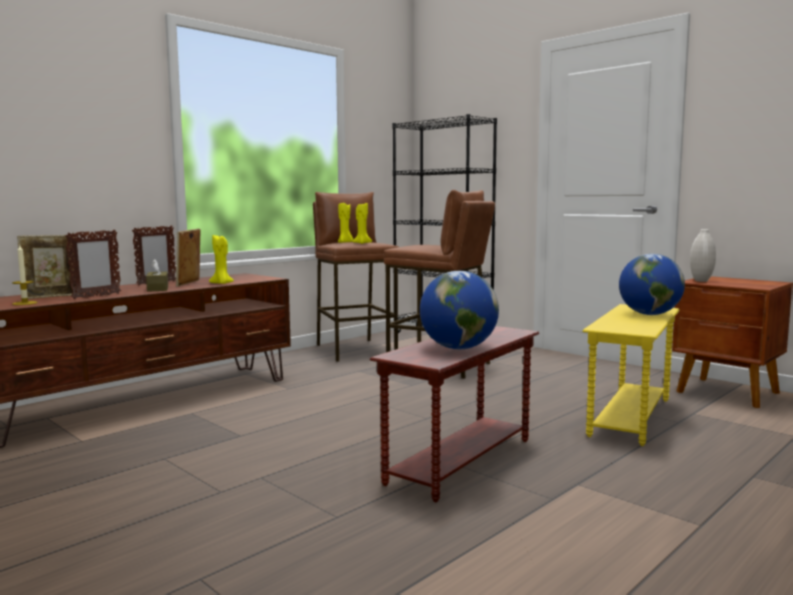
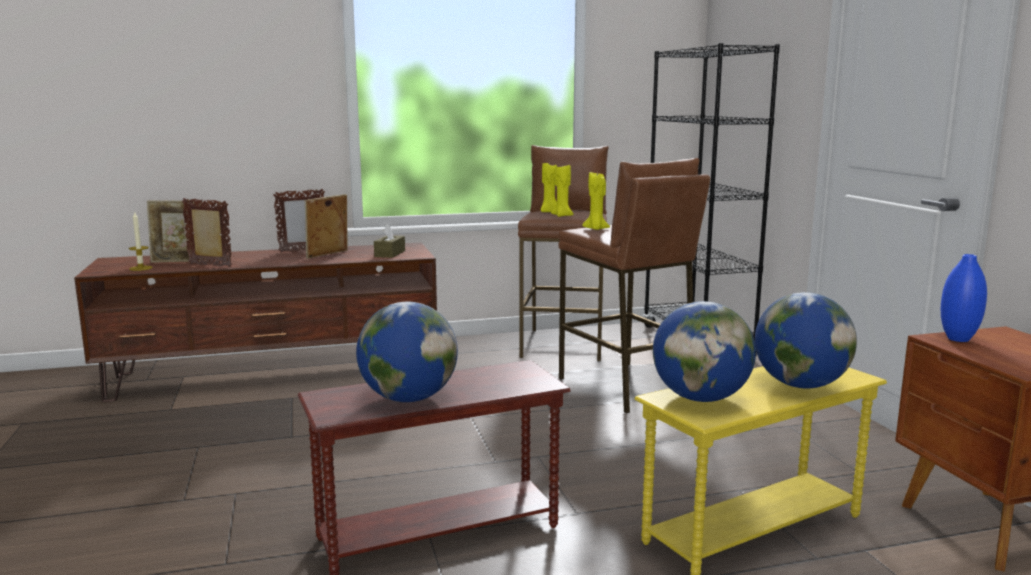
camera: 30 degrees right, 5 degrees up
(96, 296) = (210, 265): picture frame -> picture frame turned 135 degrees counterclockwise
(157, 288) = (282, 260): brown tissue box -> brown tissue box (390, 254)
(221, 283) = (354, 259): yellow candle -> yellow candle (596, 229)
(618, 325) = (700, 398): none -> globe
(701, 281) = (958, 339): white vase -> blue vase

